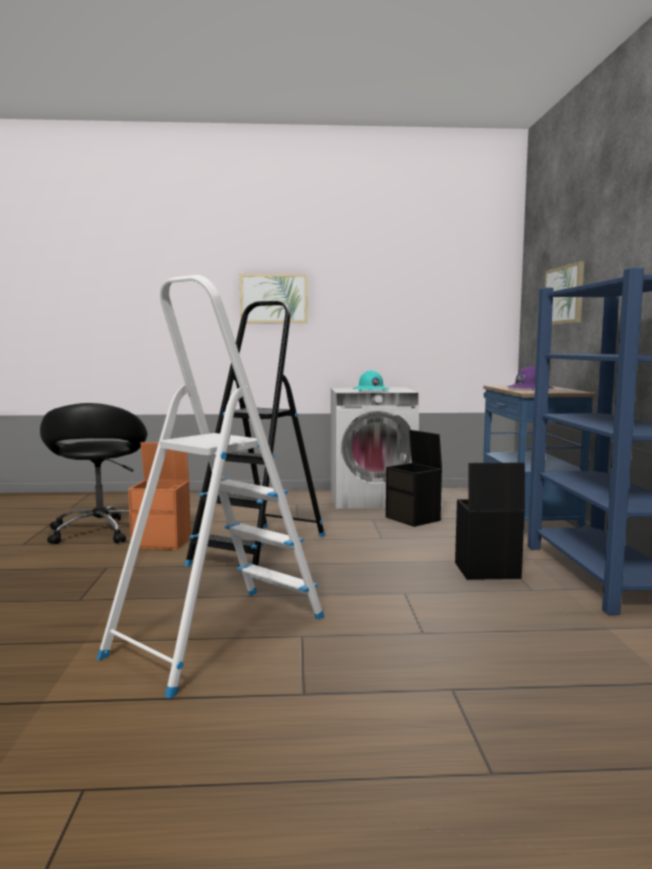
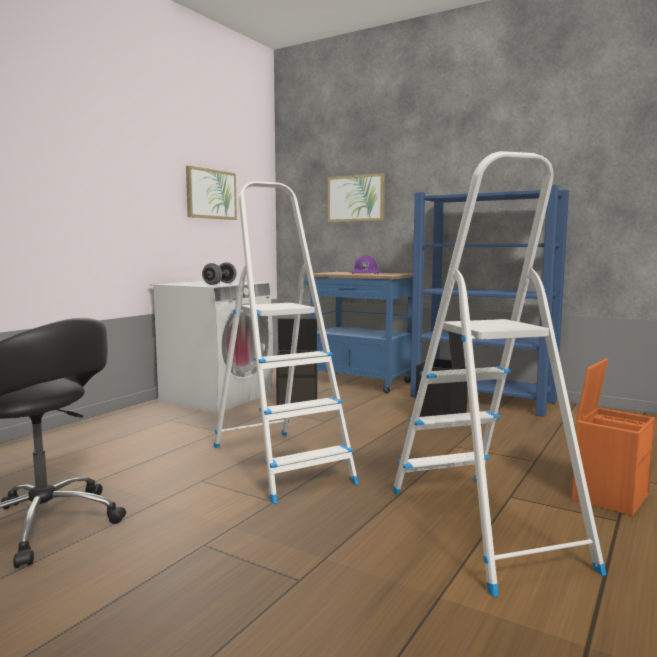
camera: 55 degrees left, 0 degrees up
(163, 542) = (169, 497): orange storage box -> orange storage box (609, 495)
(259, 550) = (280, 463): black step ladder -> white step ladder
(274, 299) = (85, 176): picture -> picture (211, 194)
(370, 390) = (219, 283): turquoise hard hat -> grey dumbbell

